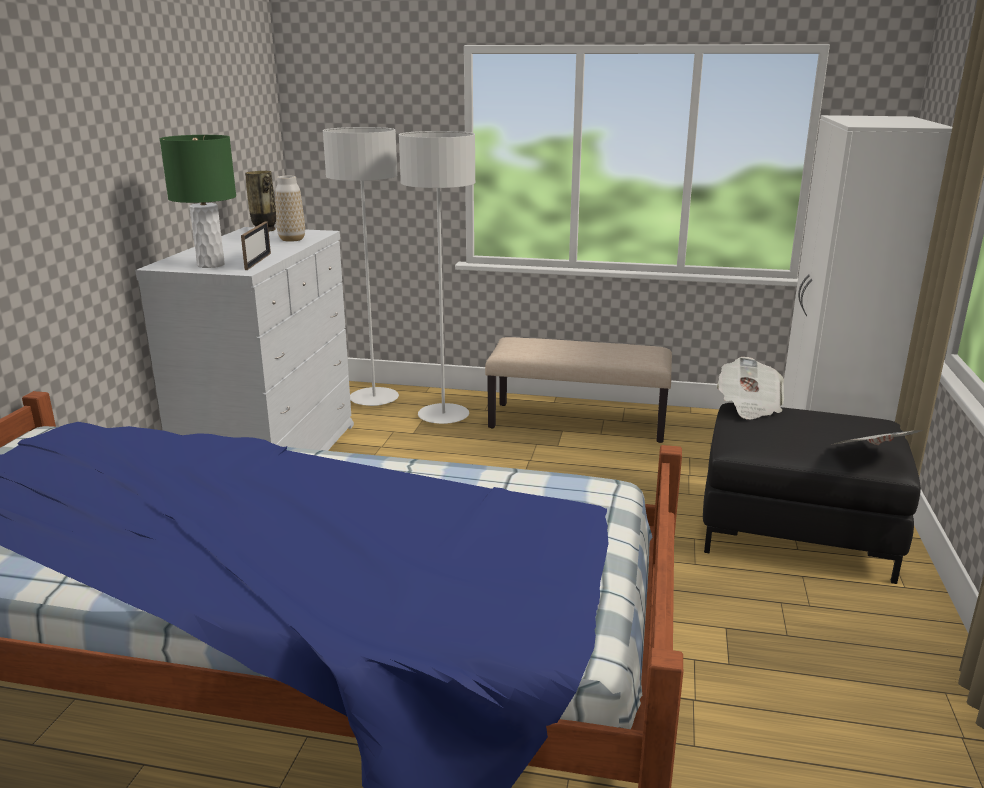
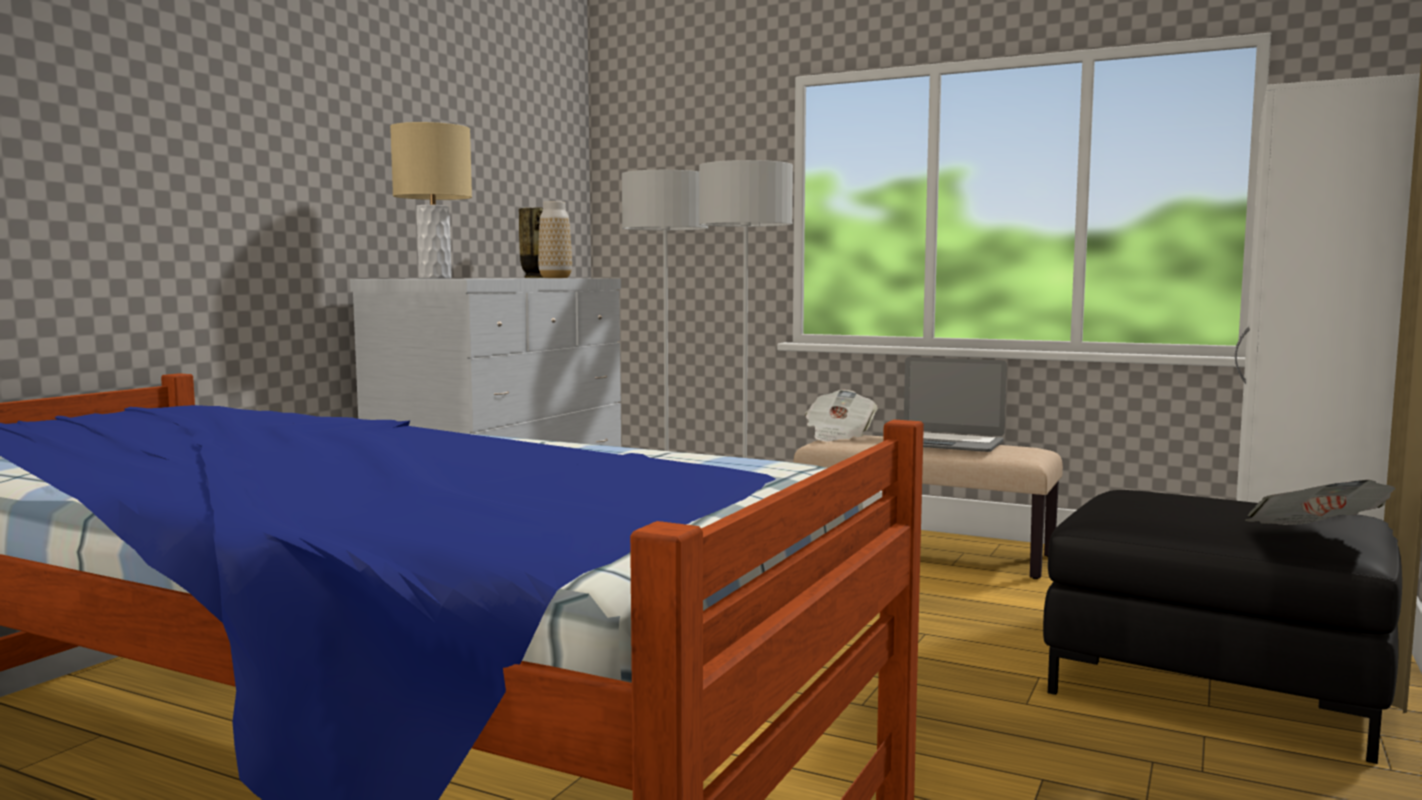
camera: 15 degrees right, 15 degrees down
(211, 265) = (435, 278): green table lamp -> beige table lamp
(258, 261) = (491, 278): picture frame -> none
(593, 348) = (944, 444): none -> laptop
(749, 406) = (1136, 489): newspaper -> newspaper (838, 436)

